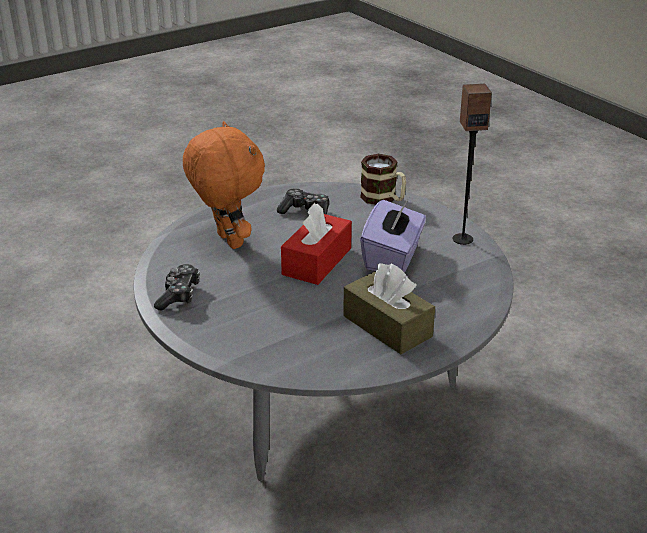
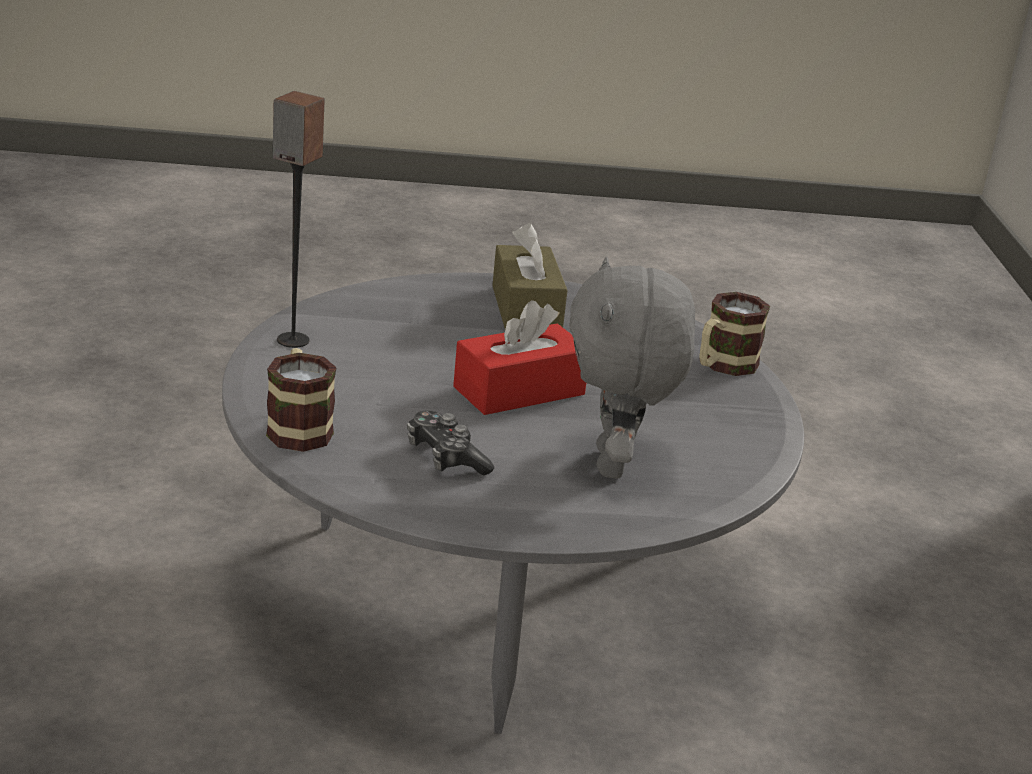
camera: 150 degrees left, 5 degrees down
(179, 295) = (741, 424): game controller -> none
(221, 338) = (722, 366): none -> mug
(227, 241) = (615, 464): orange plush toy -> grey plush toy
(393, 257) = (415, 357): purple tissue box -> none

